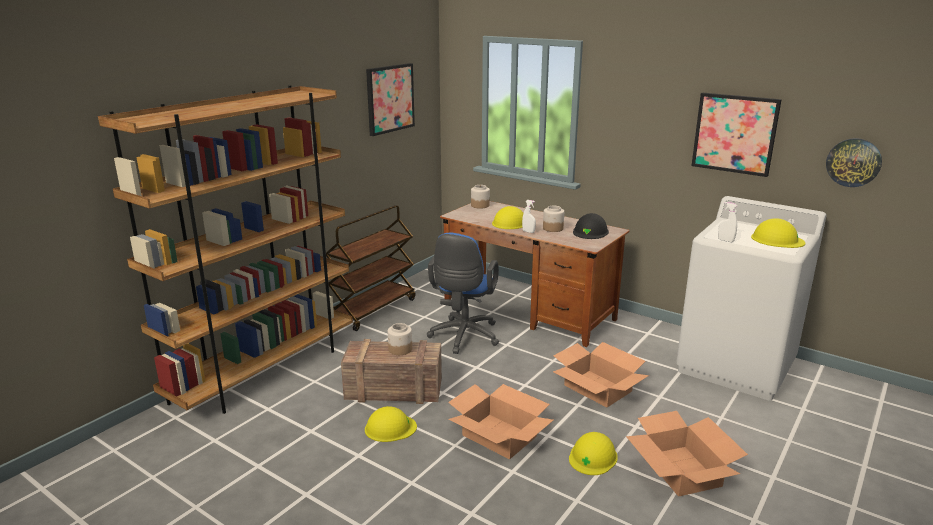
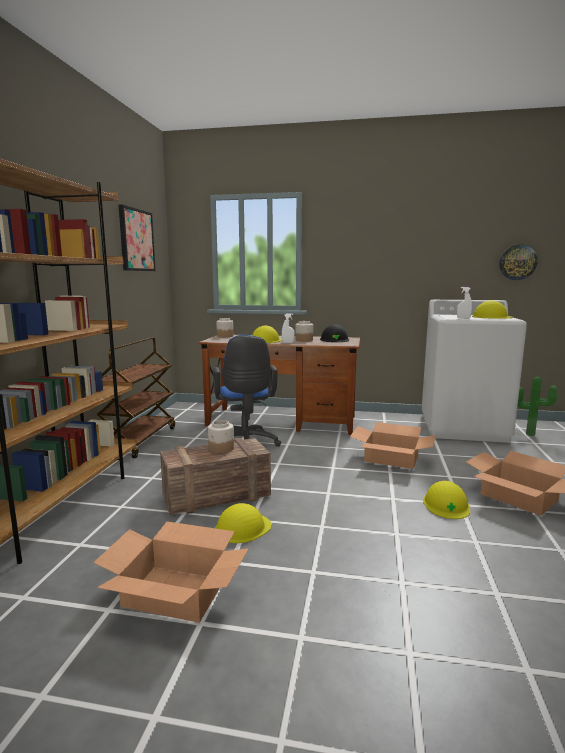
camera: 25 degrees left, 10 degrees down
(499, 435) = (353, 508): cardboard box -> cardboard box (175, 592)
(735, 133) = (431, 252): picture -> none
(817, 394) = (530, 434): none -> potted plant

